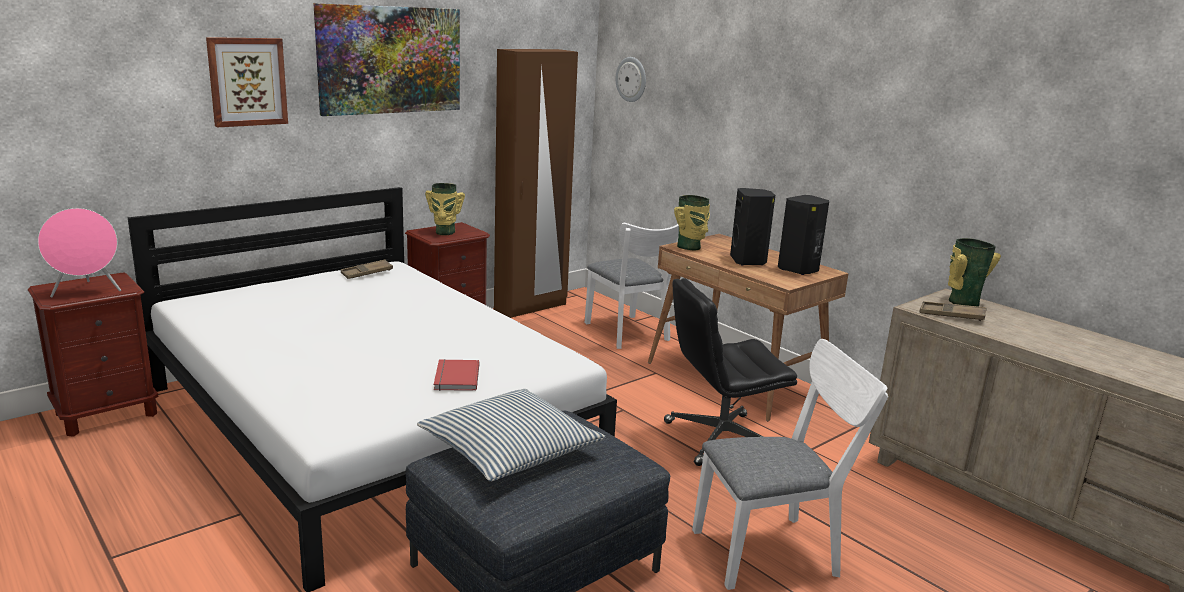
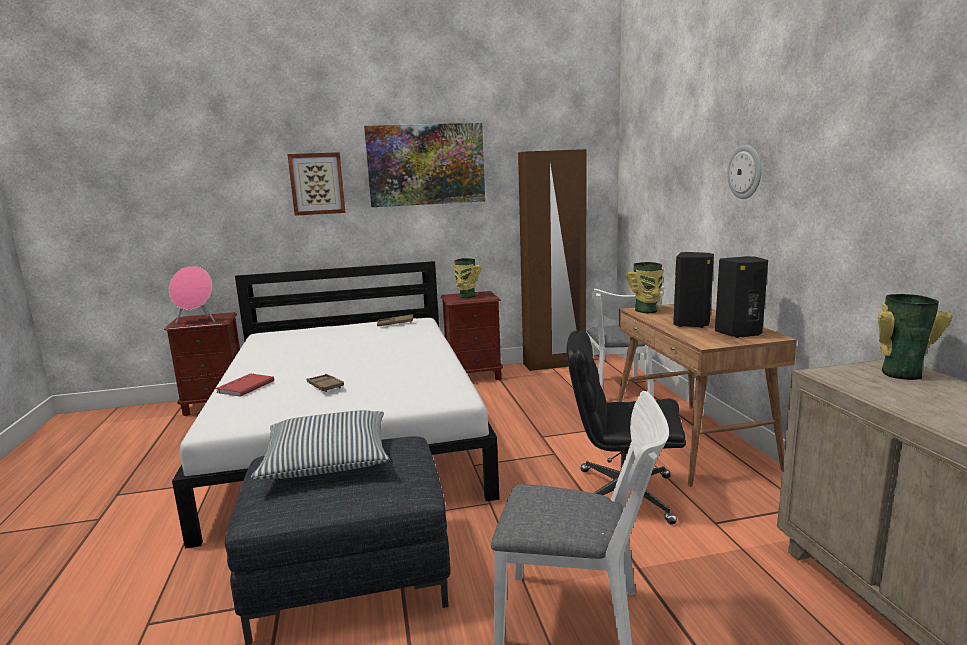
camera: 30 degrees right, 5 degrees down
(455, 377) = (353, 398): red book -> red book (244, 386)
(631, 79) = (638, 169): wall clock -> wall clock (745, 172)
(951, 315) = (863, 385): brown tray -> brown tray (325, 386)

